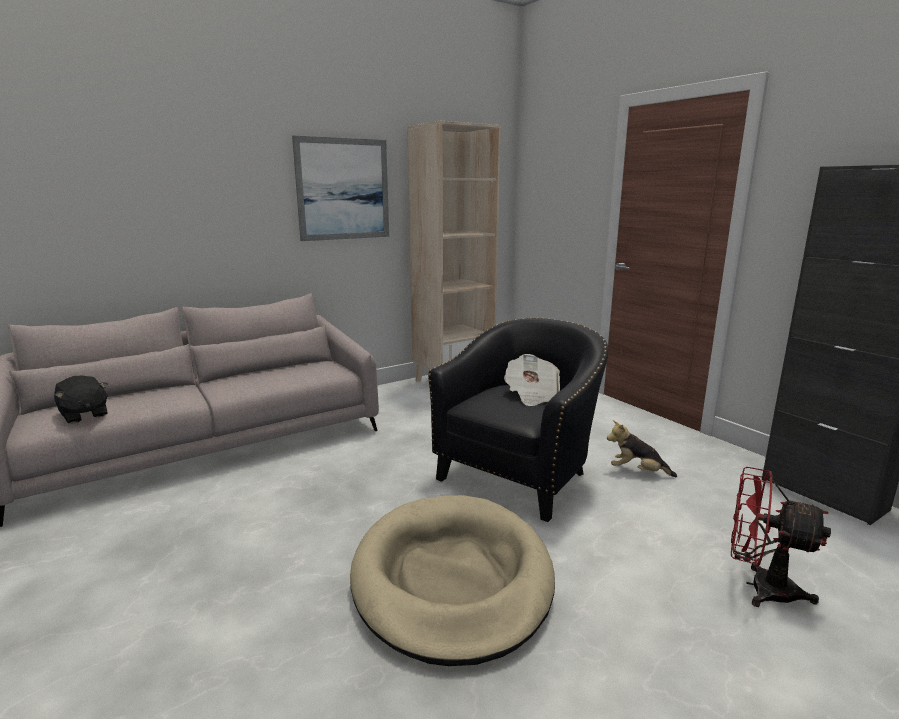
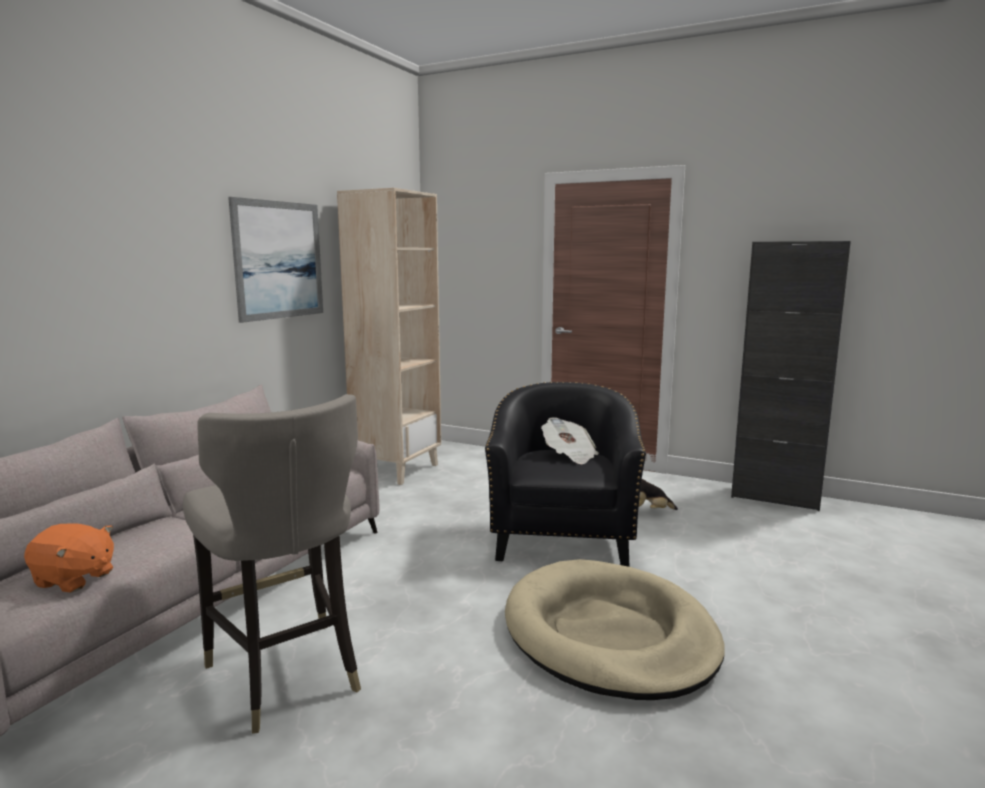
camera: 30 degrees left, 5 degrees down
(84, 415) = (74, 579): black plush toy -> orange plush toy
(194, 523) = (286, 676): none -> grey stool
(760, 587) = (806, 569): red fan -> none

